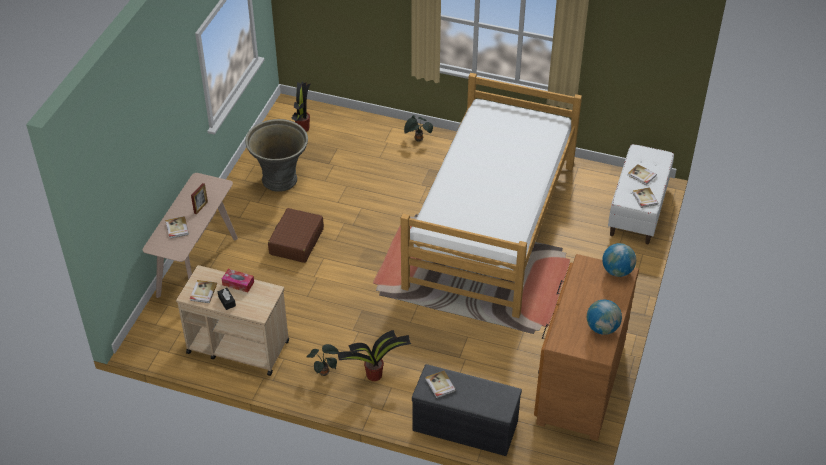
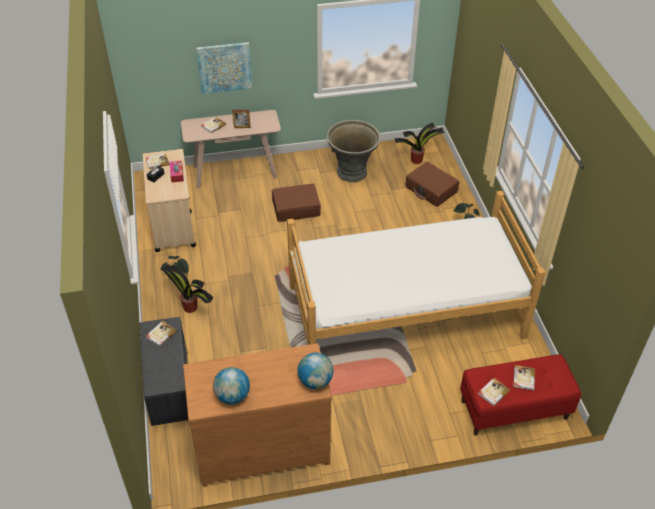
camera: 60 degrees right, 0 degrees up
(155, 159) = (224, 67): none -> picture
(353, 138) = (431, 190): none -> brown suitcase
(638, 210) = (514, 410): white bench -> red bench

